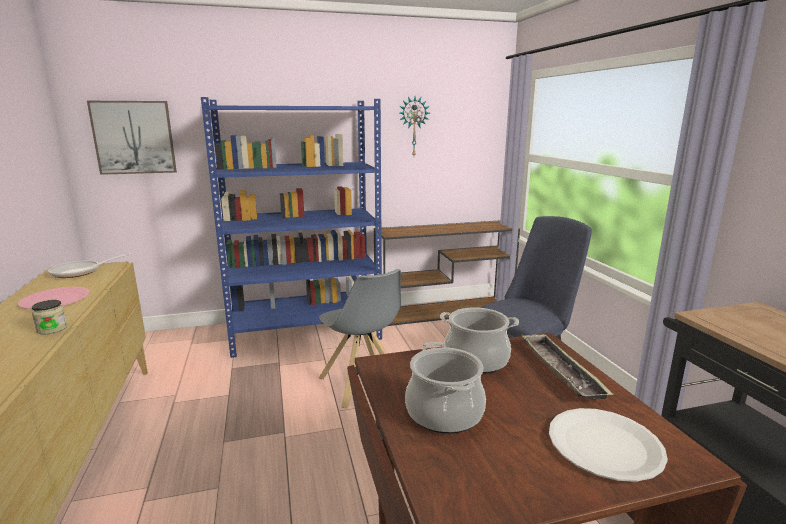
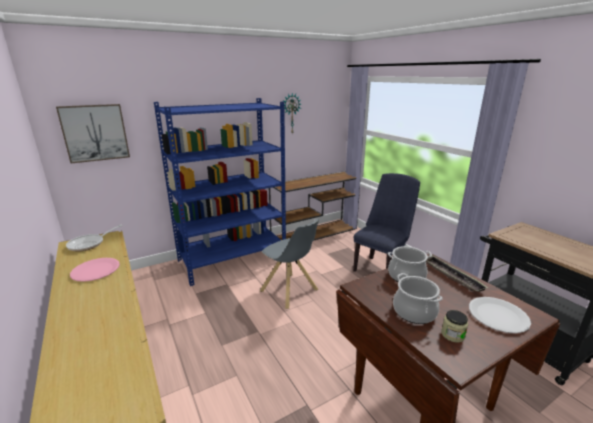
camera: 15 degrees left, 5 degrees up
(52, 329) = (119, 294): jar -> jar (452, 335)

